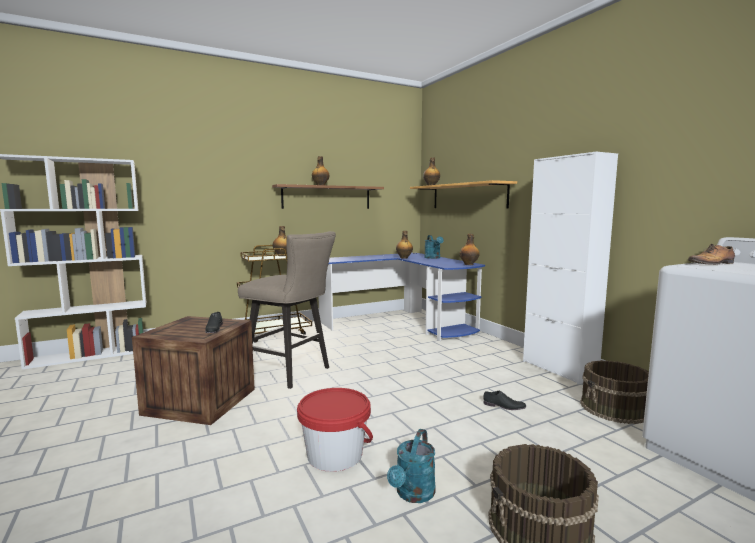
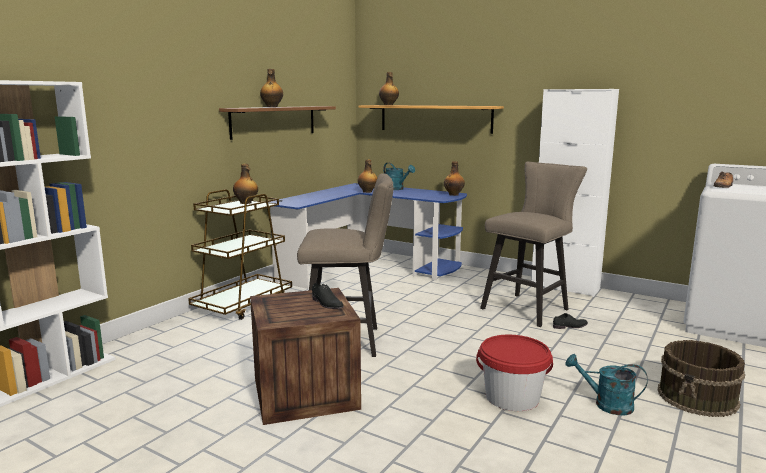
camera: 30 degrees left, 5 degrees up
(413, 495) = (606, 404): turquoise watering can -> turquoise watering can turned 120 degrees clockwise
(487, 380) = (529, 308): none -> beige stool
(615, 408) = (638, 310): brown bucket -> none

